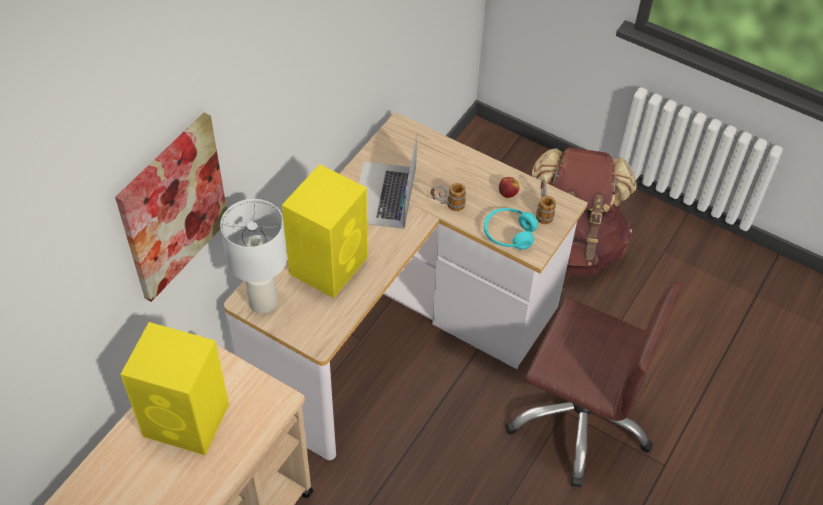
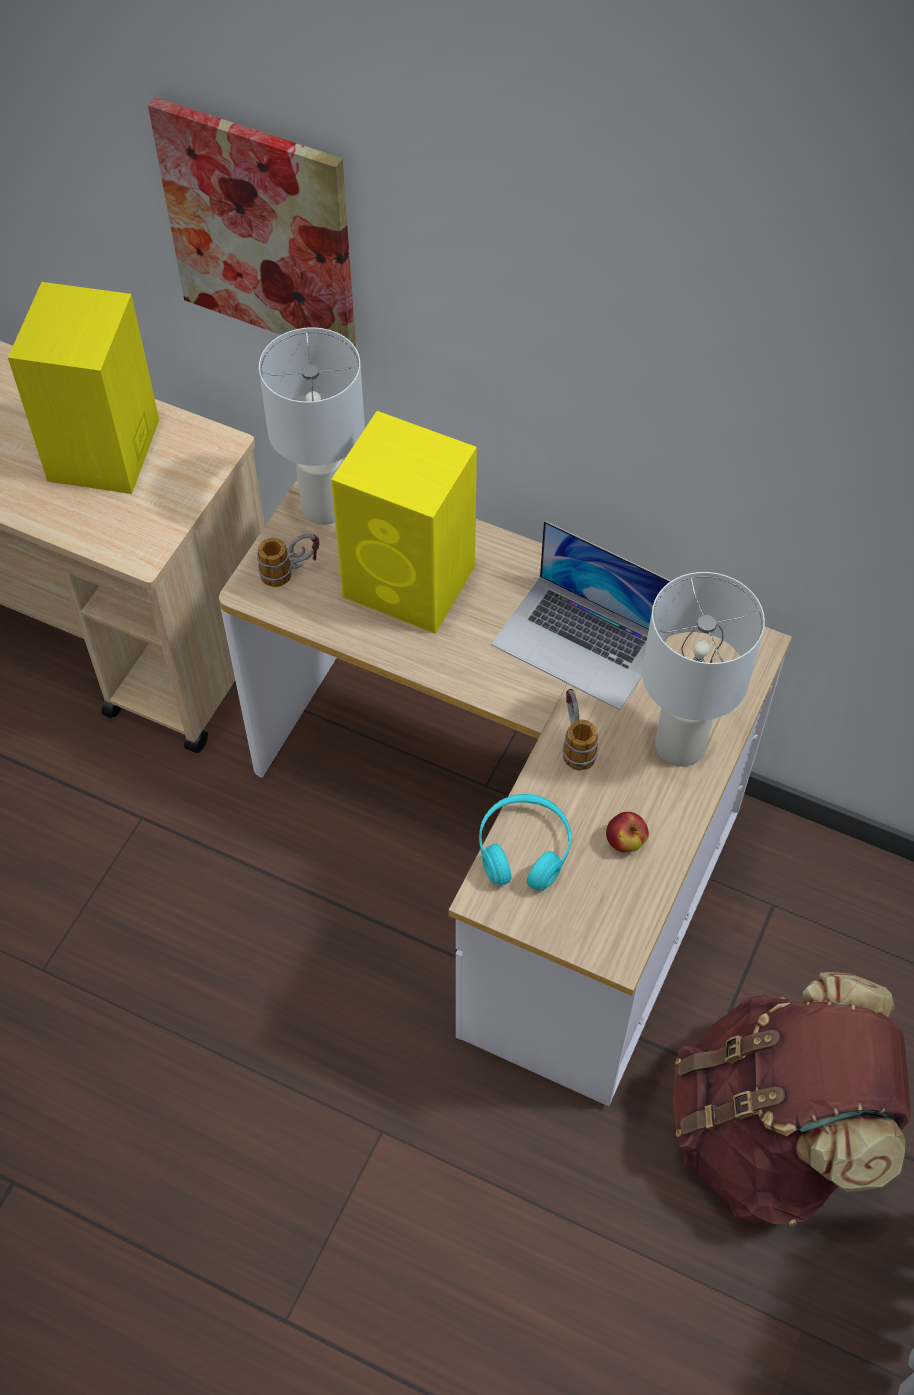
camera: 85 degrees right, 5 degrees up
(384, 194) = (580, 641): laptop -> laptop turned 150 degrees counterclockwise
(453, 164) = (680, 744): none -> white table lamp
(543, 211) = (593, 906): mug -> mug (290, 572)
(579, 419) = (367, 1158): brown office chair -> none

